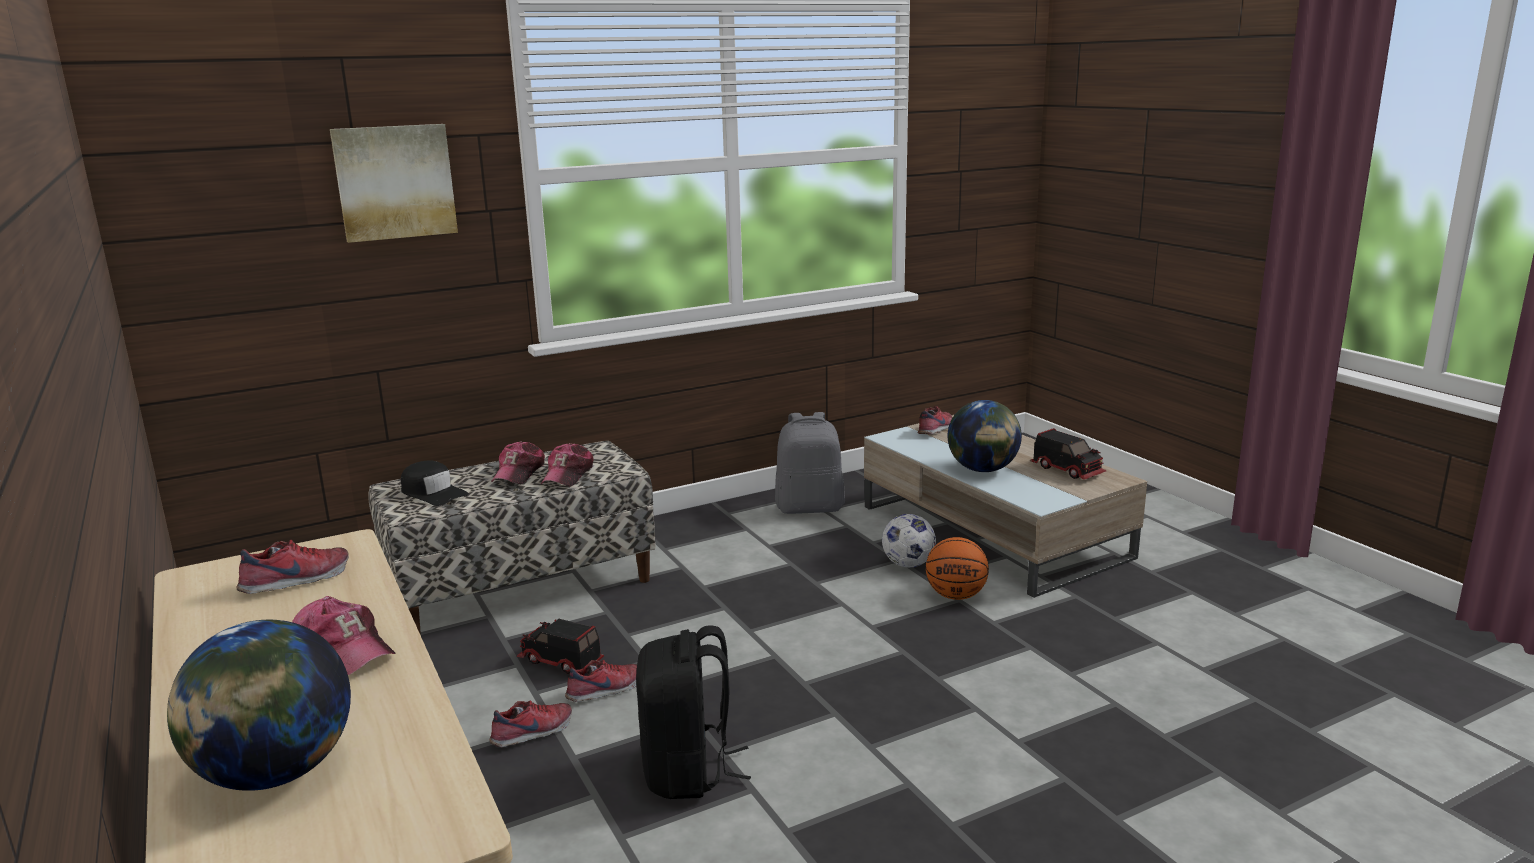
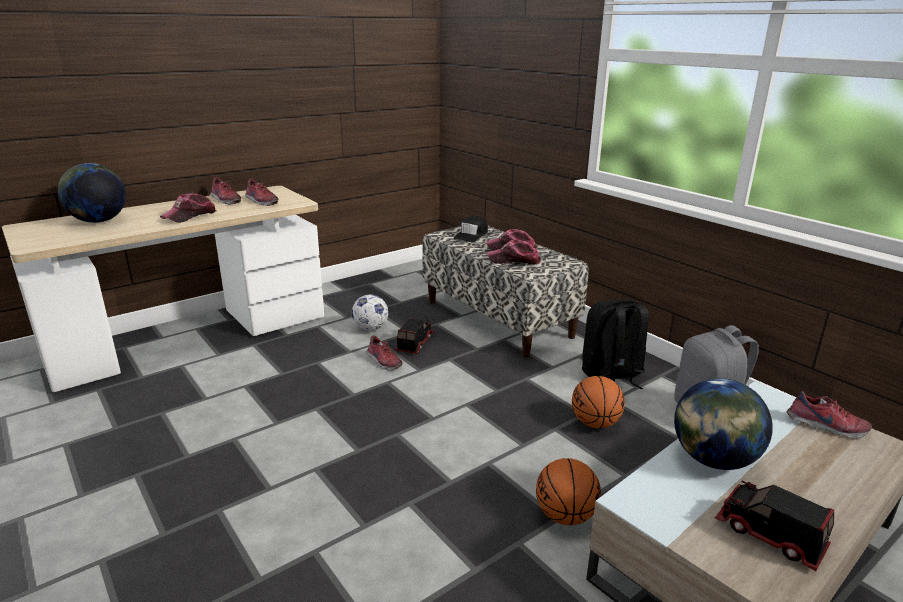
camera: 80 degrees right, 5 degrees up
(395, 182) = (535, 47): picture -> none
(533, 733) = (340, 348): shoe -> shoe (224, 200)
(689, 771) = (298, 399): black backpack -> black backpack (611, 375)
(810, 560) = (595, 423): none -> basketball
(908, 564) = (619, 482): football -> football (371, 328)
(1067, 470) = (769, 536): toy truck -> toy truck turned 90 degrees clockwise

